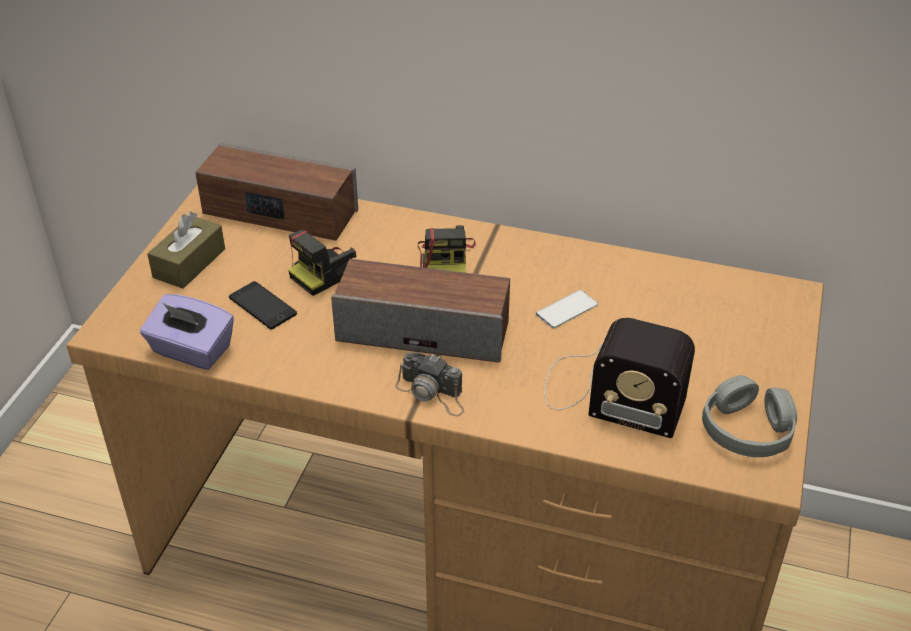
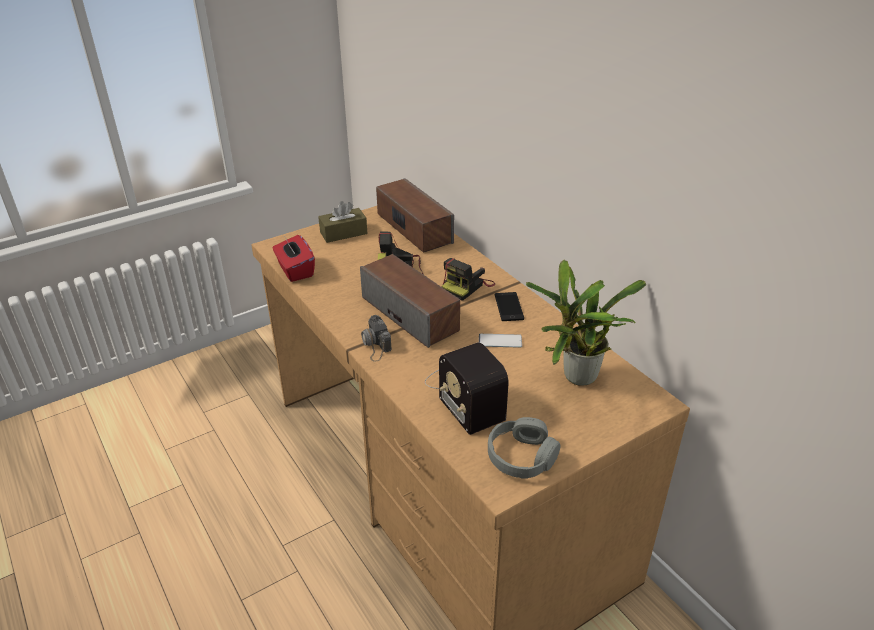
camera: 40 degrees right, 5 degrees down
(191, 351) = (295, 270): purple tissue box -> red tissue box
(262, 306) = (350, 266): phone -> phone (509, 307)
(693, 311) = (576, 379): none -> potted plant

